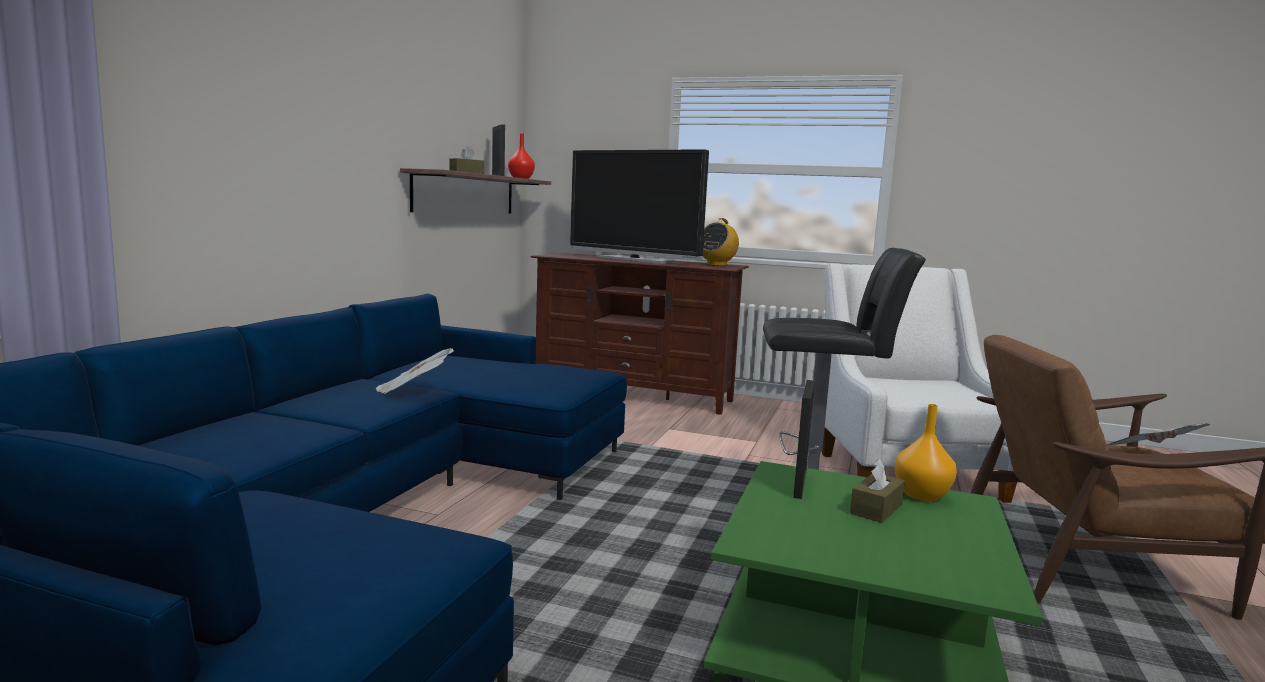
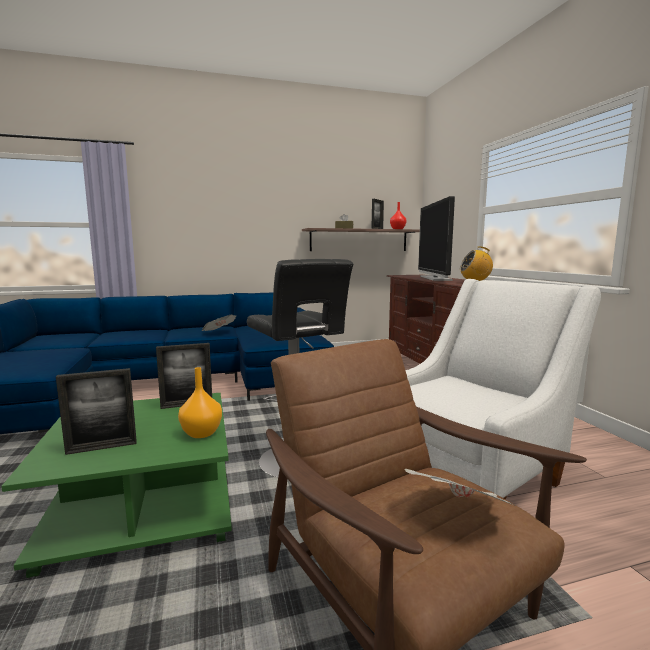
camera: 55 degrees right, 0 degrees up
(876, 509) = (160, 426): brown tissue box -> none
(937, 548) = (102, 447): none -> picture frame

